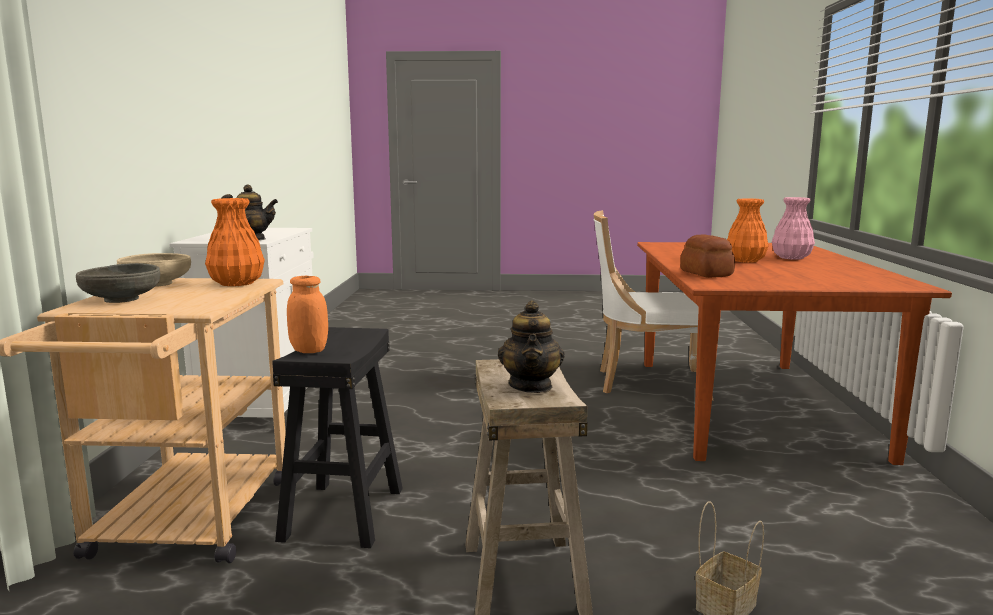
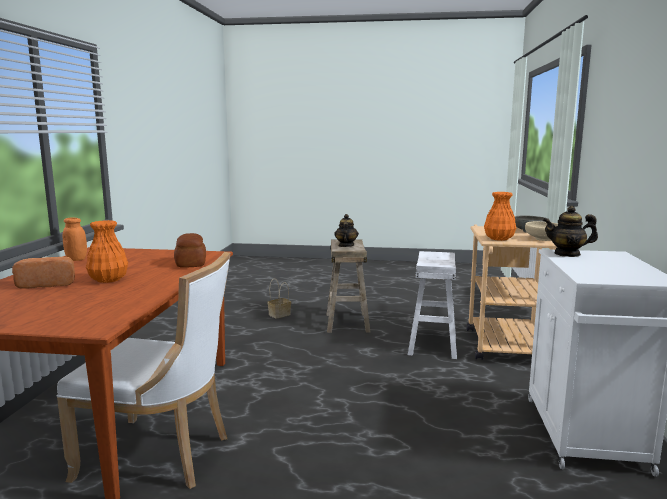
camera: 175 degrees left, 0 degrees up
(309, 350) = (445, 257): orange jar -> orange jar (76, 259)
(344, 513) = (432, 344): black stool -> white stool
(790, 258) = (48, 284): pink vase -> bread

